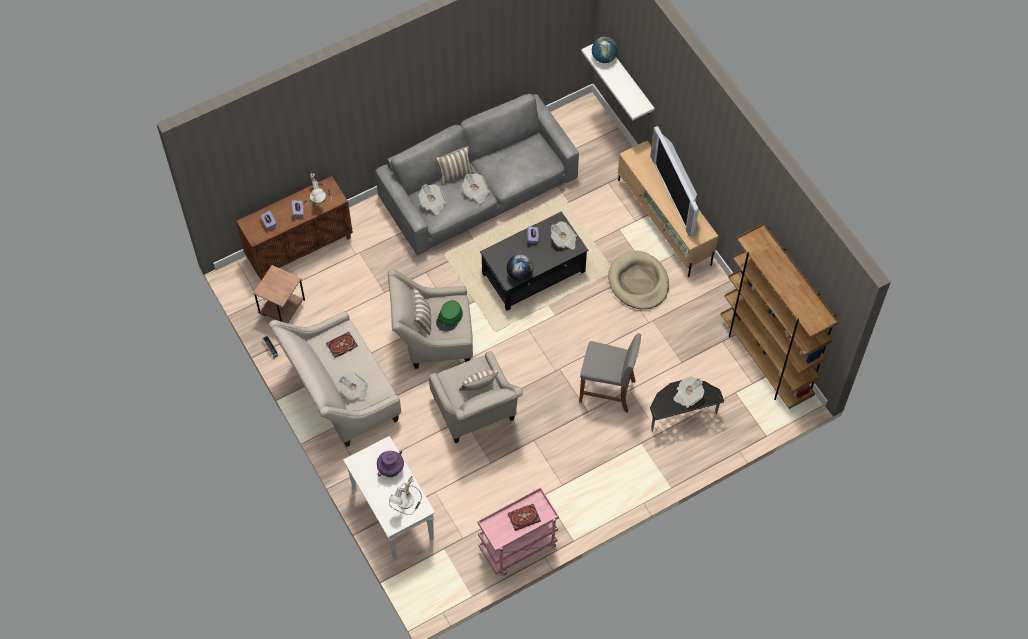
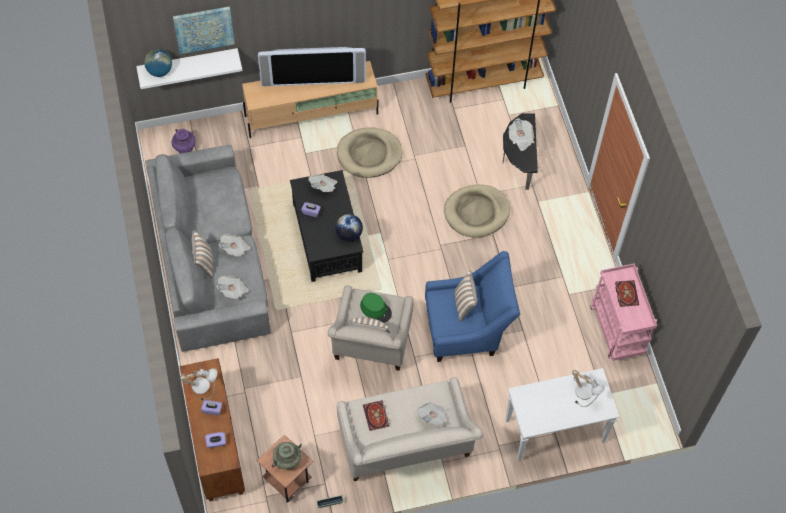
camera: 75 degrees left, 0 degrees up
(277, 287) = (287, 460): none -> turquoise vase
(390, 469) = (546, 396): purple vase -> purple vase (185, 148)
(476, 414) = (467, 329): beige armchair -> blue armchair
(607, 391) = (476, 212): grey stool -> beige dog bed
(641, 64) = (204, 29): none -> picture

